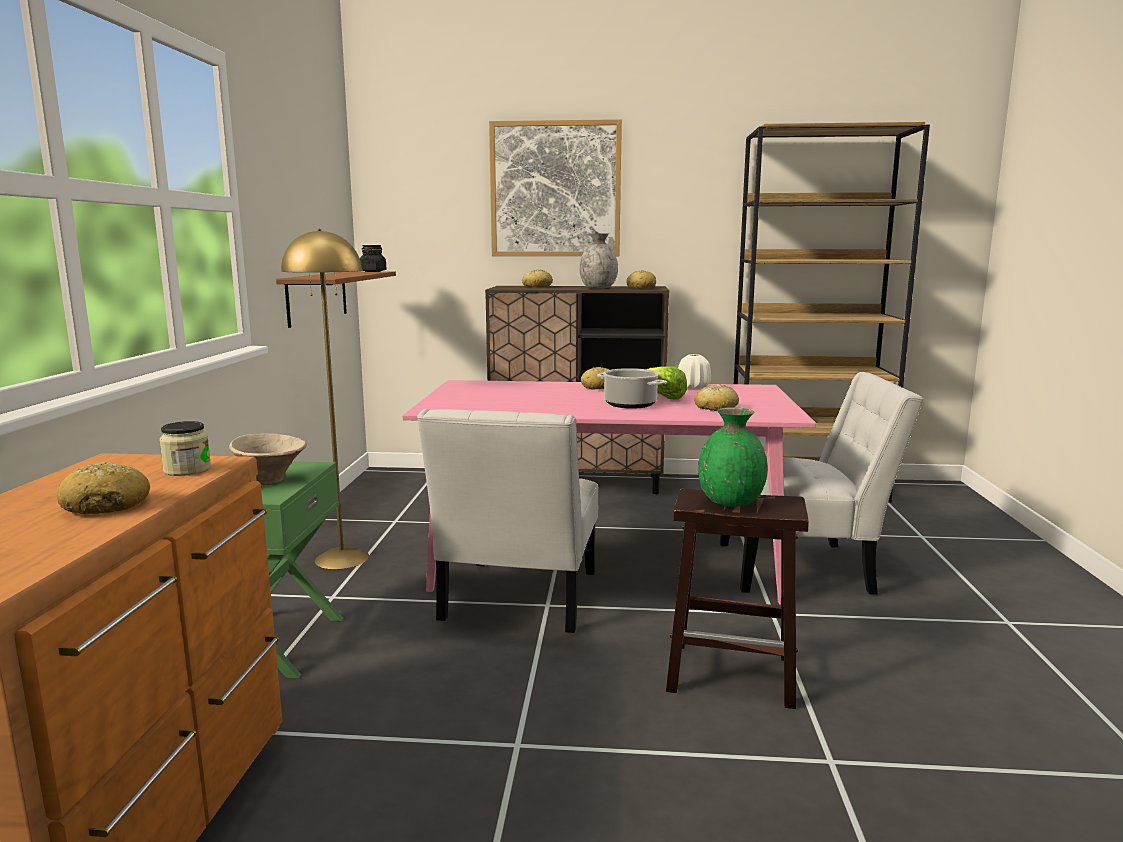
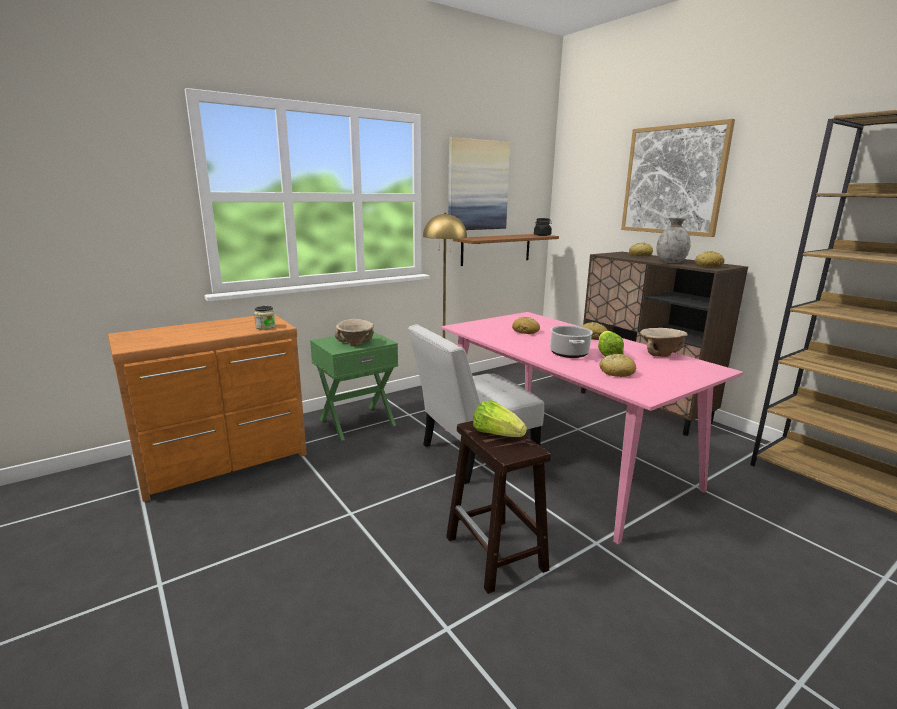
camera: 50 degrees right, 5 degrees up
(107, 506) = (213, 333): bread -> bread (525, 331)
(291, 189) = (477, 185): none -> picture
(693, 387) = (659, 354): white vase -> beige bowl
(730, 502) = (497, 434): green vase -> lettuce
(803, 568) = (689, 533): white chair -> none

